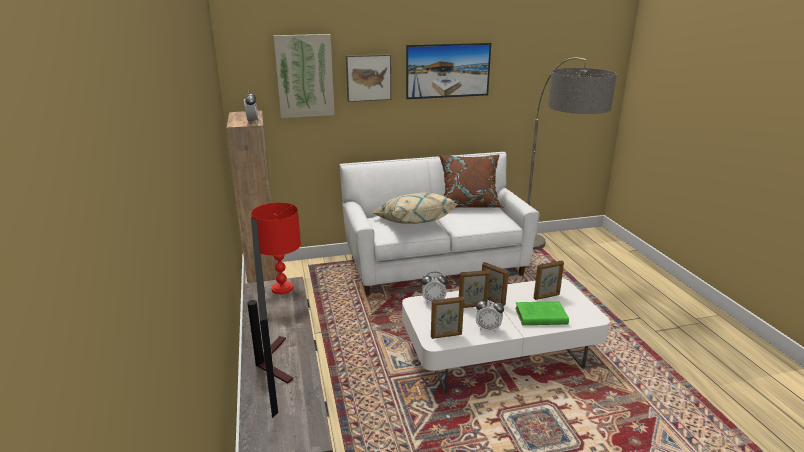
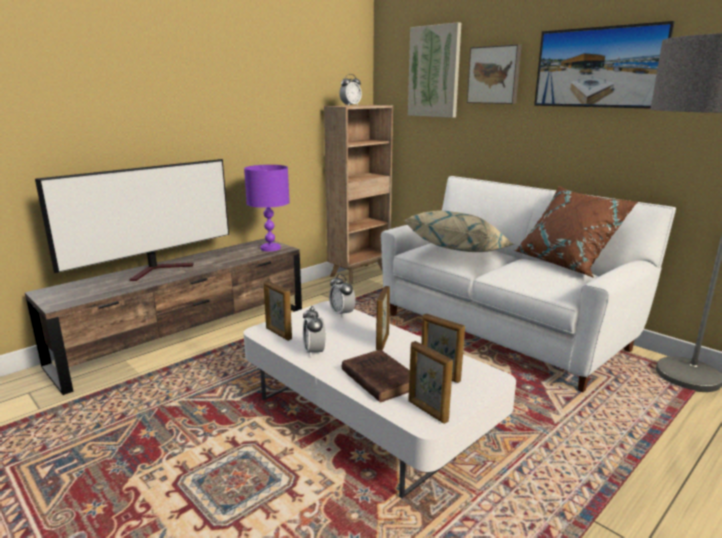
camera: 60 degrees right, 5 degrees down
(282, 288) = (271, 248): red table lamp -> purple table lamp
(472, 306) = (355, 334): picture frame -> picture frame (427, 411)
(539, 316) = (378, 378): green book -> brown book

